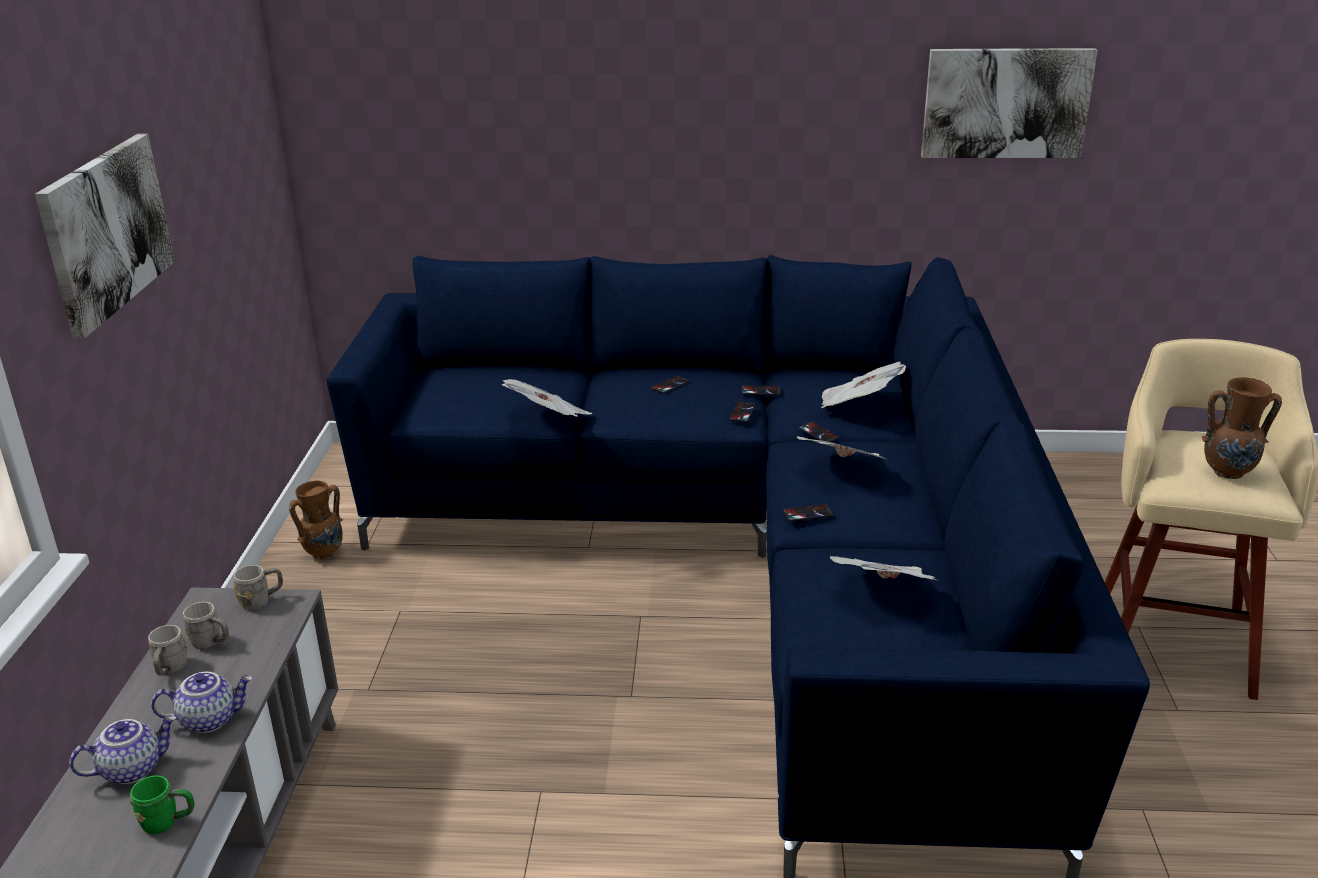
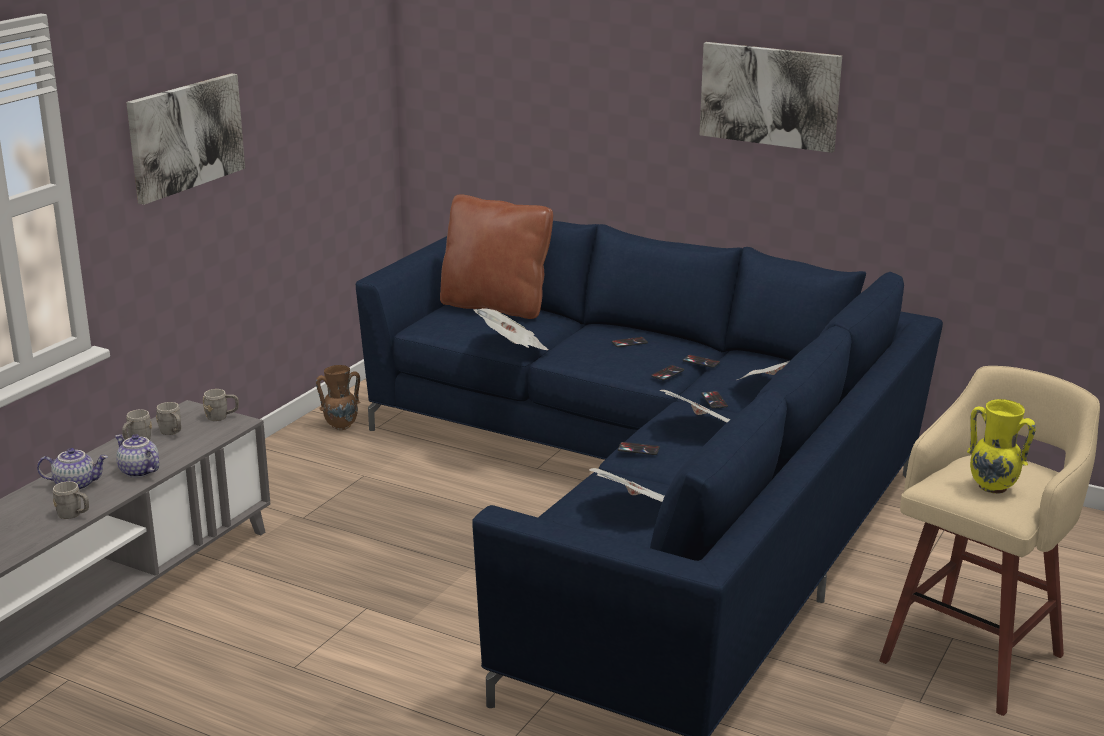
camera: 25 degrees right, 5 degrees down
(168, 822) = (74, 515): green mug -> grey mug
(210, 719) = (138, 471): teapot -> teapot turned 150 degrees counterclockwise
(484, 372) = (496, 306): none -> brown pillow
(1005, 103) = (978, 139): picture -> picture (770, 95)
(1228, 472) = (993, 488): brown vase -> yellow vase

